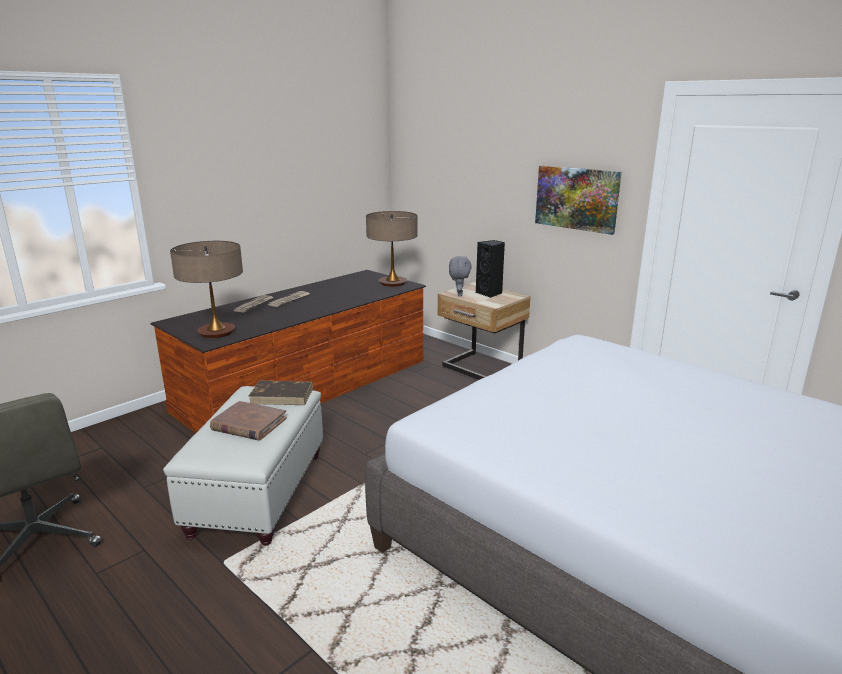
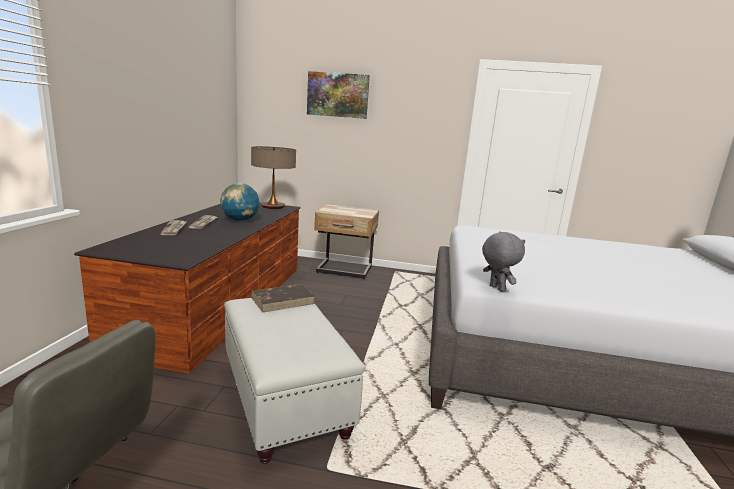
camera: 35 degrees left, 5 degrees down
(216, 332) = (175, 252): table lamp -> none
(248, 424) = (289, 328): brown book -> none
(328, 300) = (240, 220): none -> globe
(459, 294) = (332, 212): grey plush toy -> grey plush toy (496, 288)
(490, 293) = (351, 210): black speaker -> none
(577, 198) = (415, 137): picture -> picture (338, 95)

